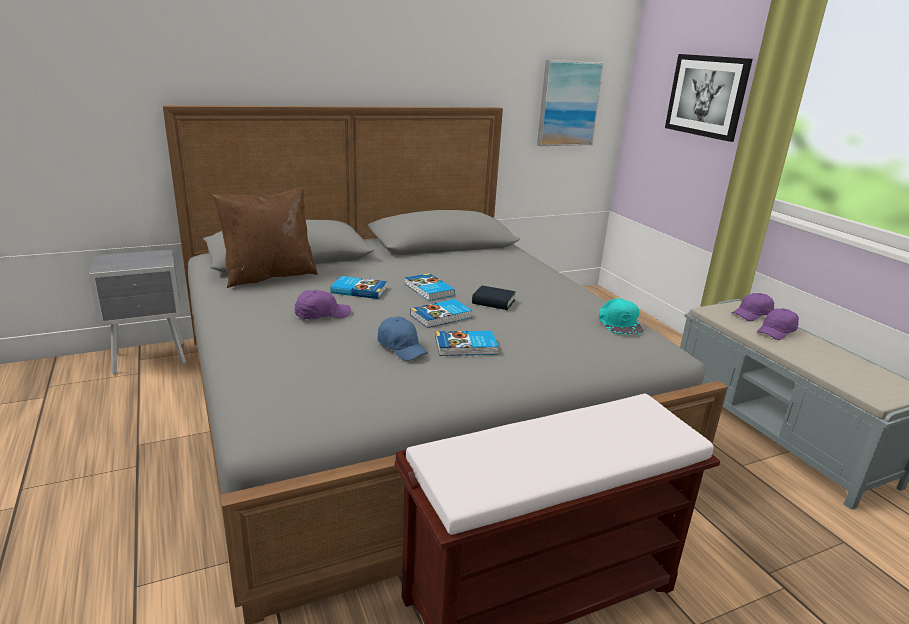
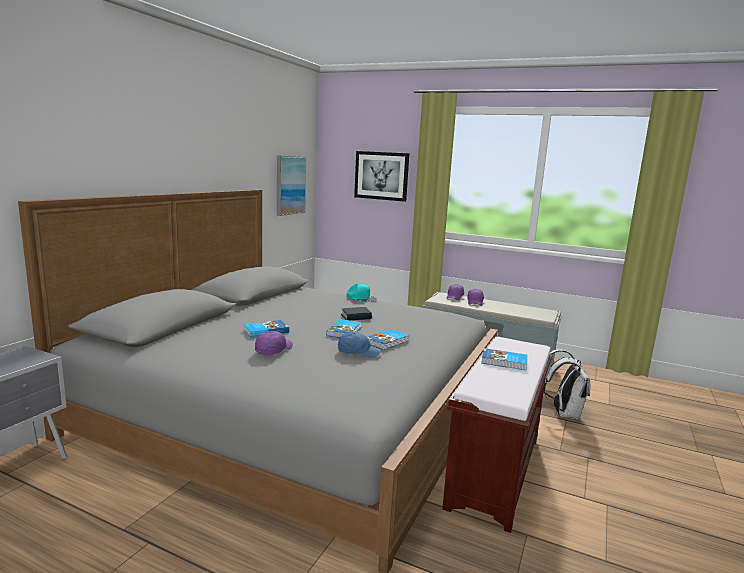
camera: 40 degrees left, 10 degrees down
(269, 276) = (179, 339): brown pillow -> none
(428, 290) = (307, 320): book -> book (504, 362)
(619, 323) = (430, 311): turquoise cap -> turquoise cap (360, 298)
(796, 574) = (563, 413): none -> white backpack

